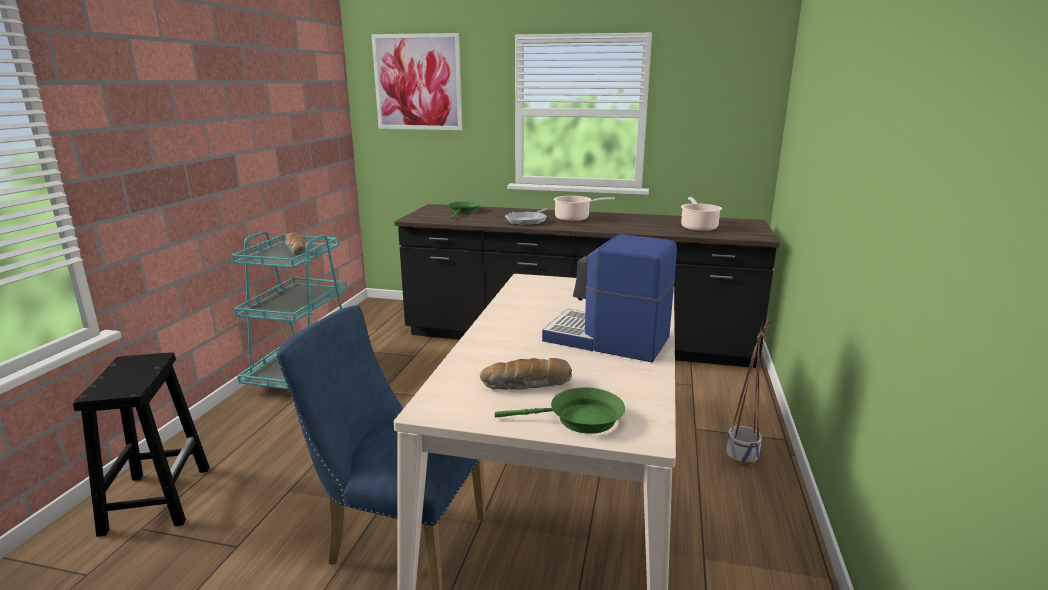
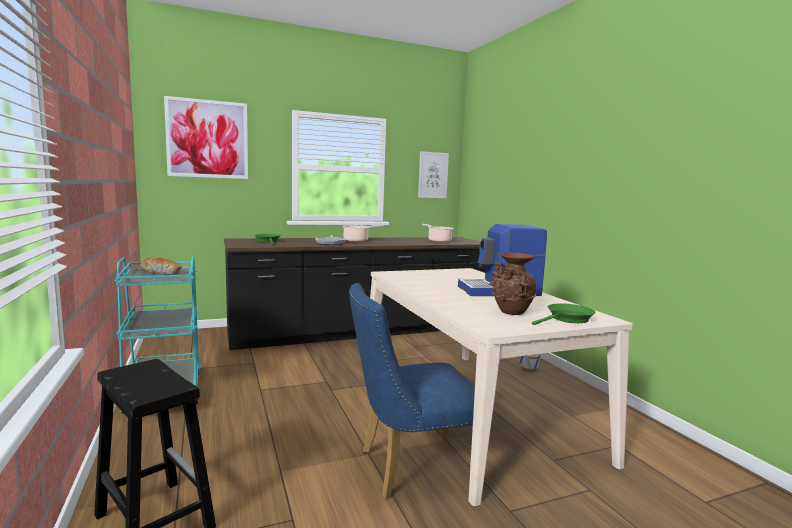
camera: 35 degrees left, 10 degrees down
(526, 385) = (511, 312): bread -> brown vase
(730, 117) = (433, 175): none -> picture

